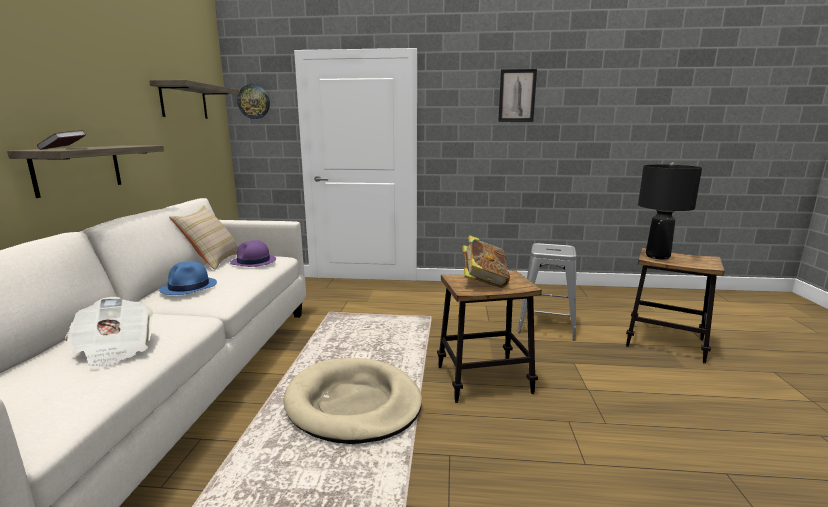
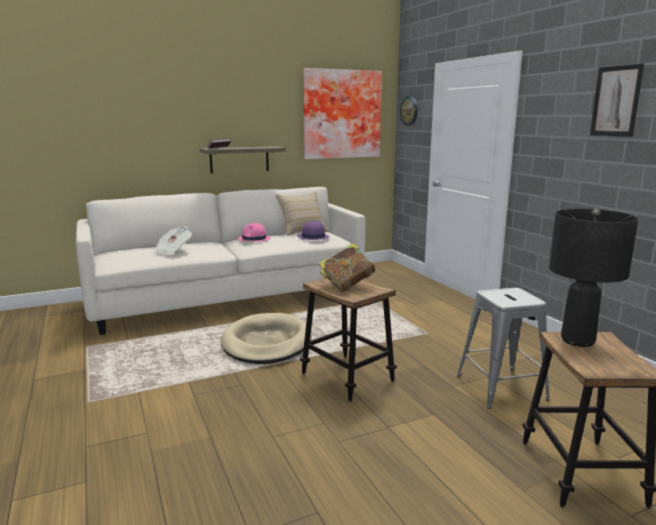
camera: 60 degrees right, 0 degrees up
(184, 101) = (341, 114): shelf -> picture
(189, 287) = (254, 239): blue hat -> pink hat

